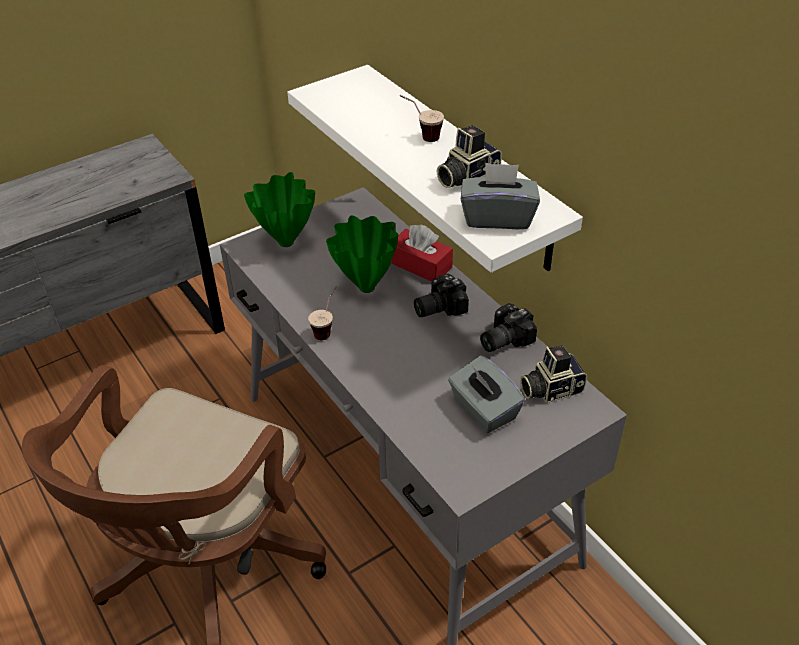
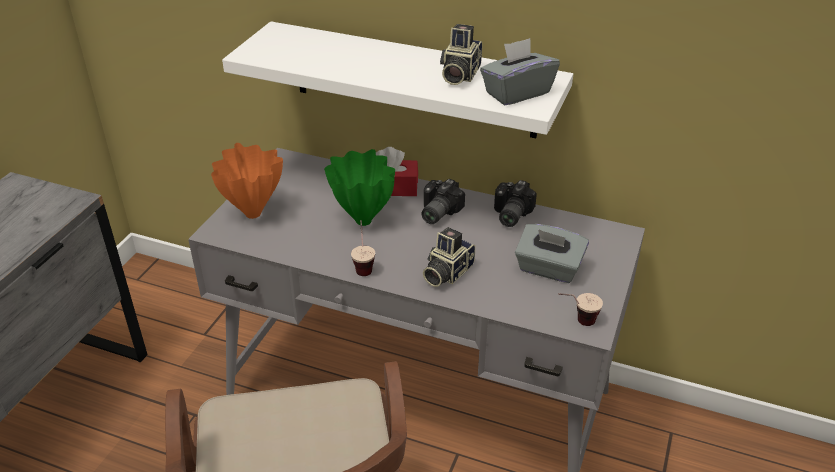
camera: 35 degrees left, 5 degrees down
(285, 243) = (253, 214): green vase -> orange vase
(421, 136) = (385, 58): cup -> cup (576, 322)
(550, 388) = (578, 233): camera -> camera (446, 272)

